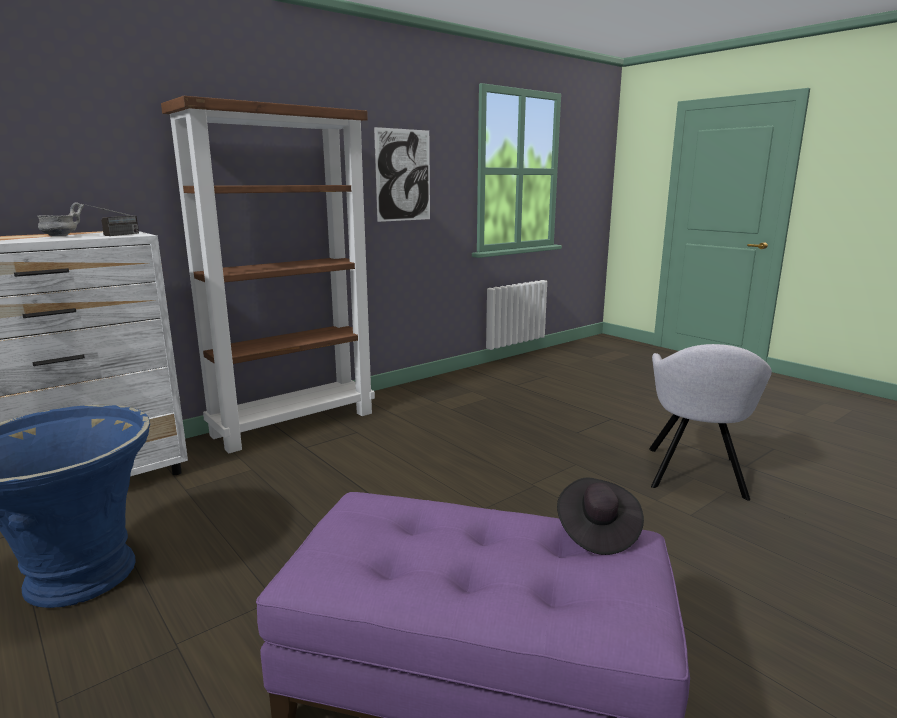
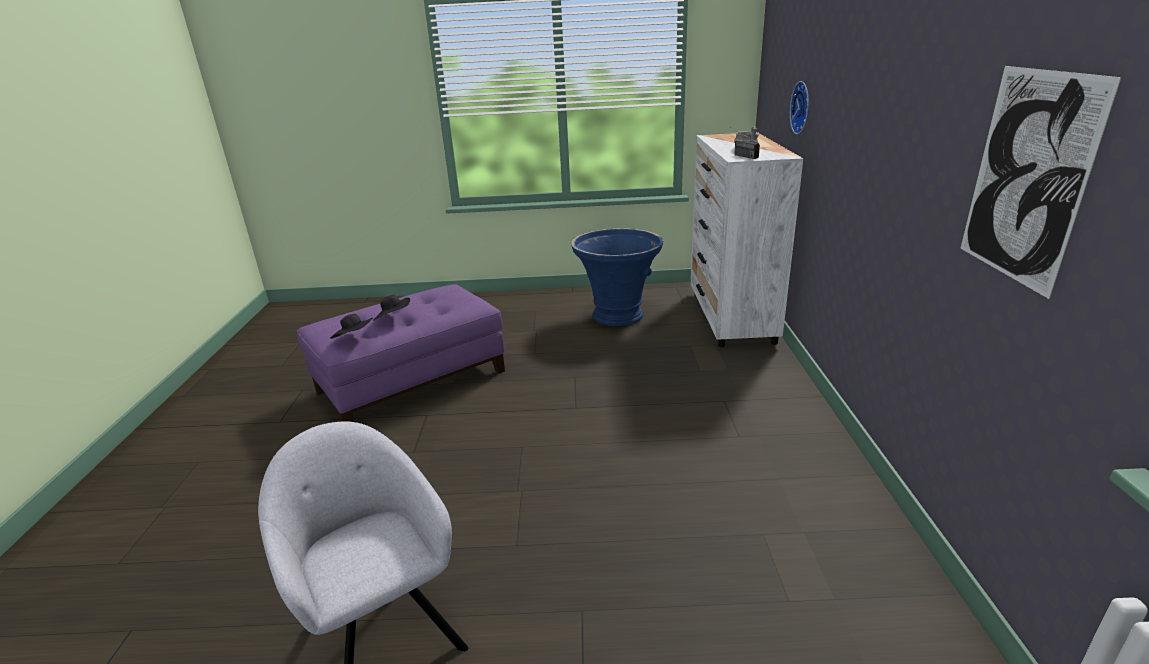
camera: 130 degrees right, 10 degrees up
(77, 179) = (803, 107): none -> wall clock
(295, 423) = (794, 408): brown bookcase -> none
(501, 538) = (394, 318): none -> black hat

